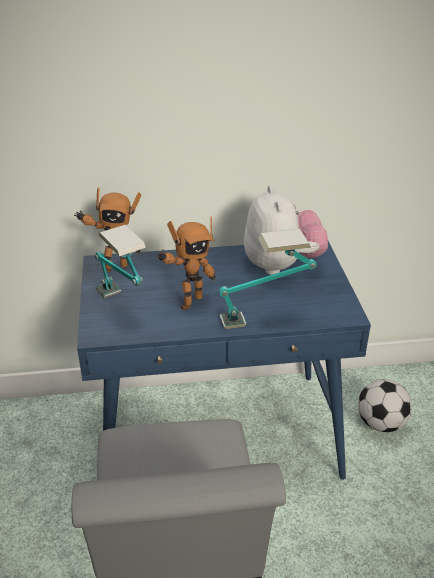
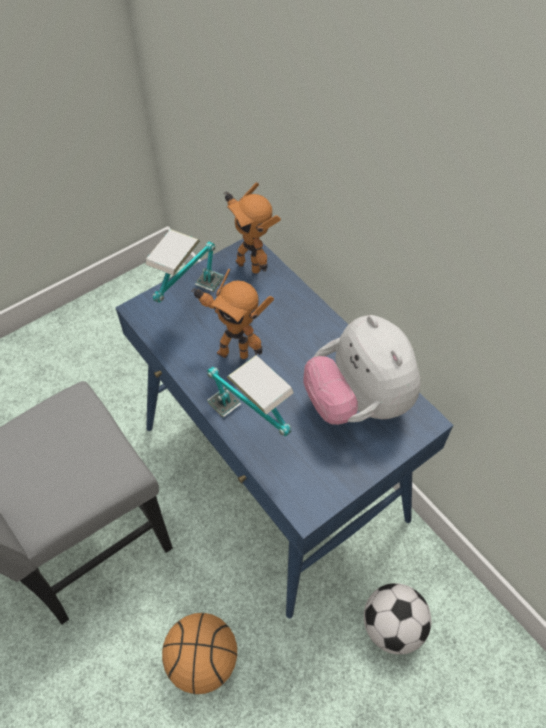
camera: 60 degrees right, 20 degrees up
(281, 265) = (357, 402): plush toy -> plush toy turned 105 degrees clockwise
(351, 553) = (203, 661): none -> basketball

